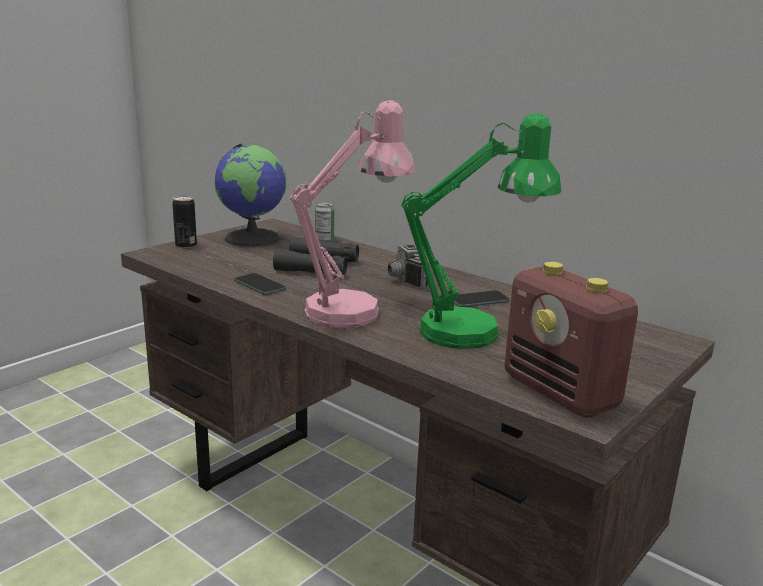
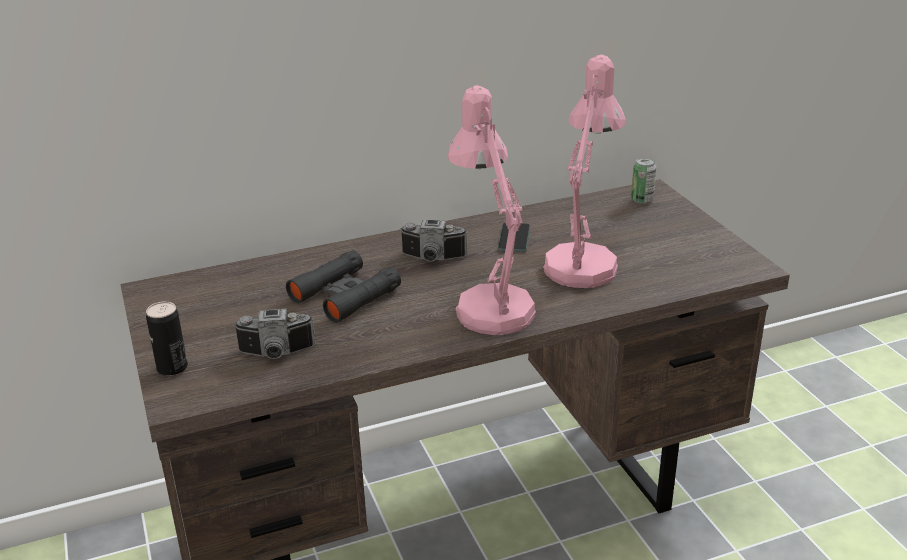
camera: 60 degrees left, 10 degrees up
(221, 264) = (276, 354): none -> camera
(253, 238) = (196, 314): globe -> none
(259, 285) = (374, 342): phone -> none
(324, 239) = (255, 269): can -> can (642, 200)
(475, 331) = (583, 261): green table lamp -> pink table lamp
(561, 393) = (713, 264): radio -> none

